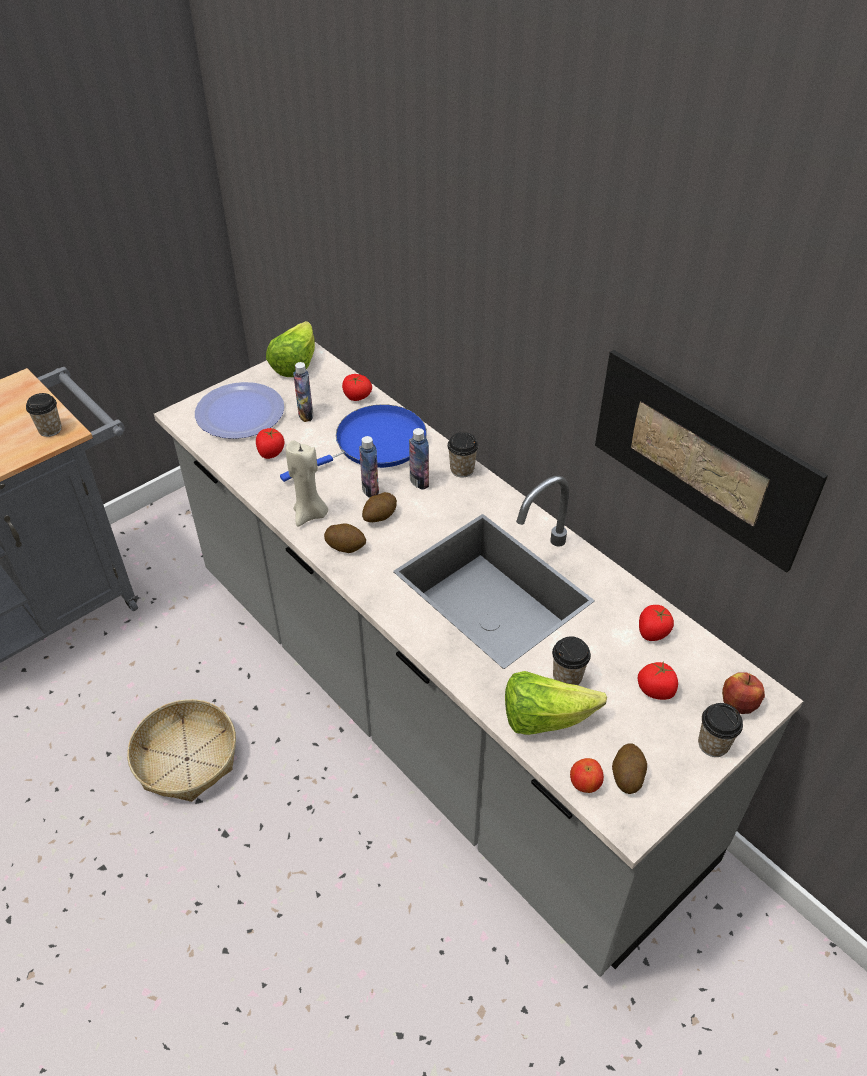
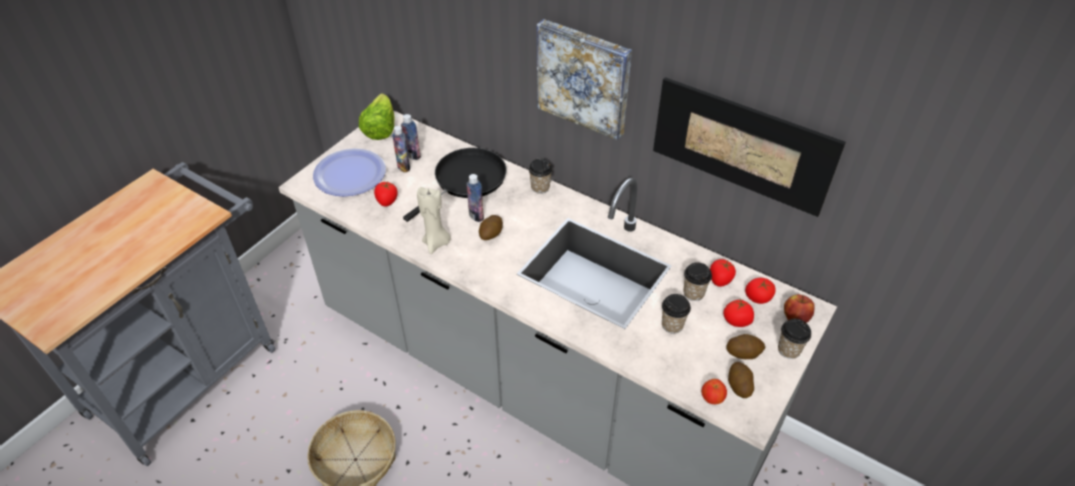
camera: 15 degrees left, 0 degrees up
(50, 429) = (194, 215): cup -> cup (693, 293)
(346, 546) = (473, 262): potato -> potato (743, 353)
(357, 397) = (439, 146): tomato -> tomato (757, 298)
(374, 444) = (466, 180): blue frying pan -> black frying pan
(419, 482) = (511, 202): bottle -> bottle (413, 155)
(523, 335) = (584, 77): none -> picture
(544, 718) = (666, 358): lettuce -> none

